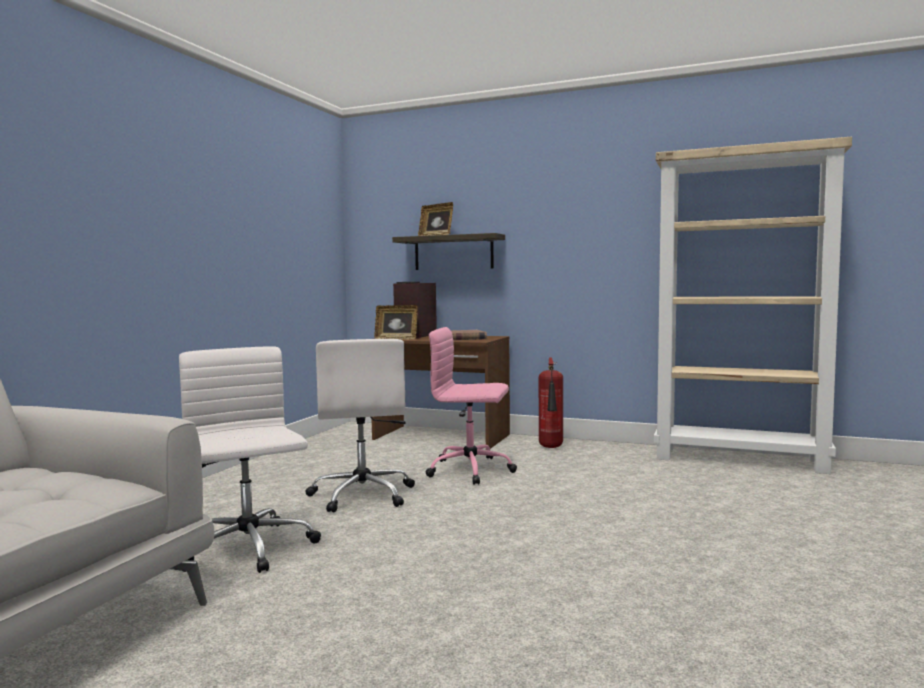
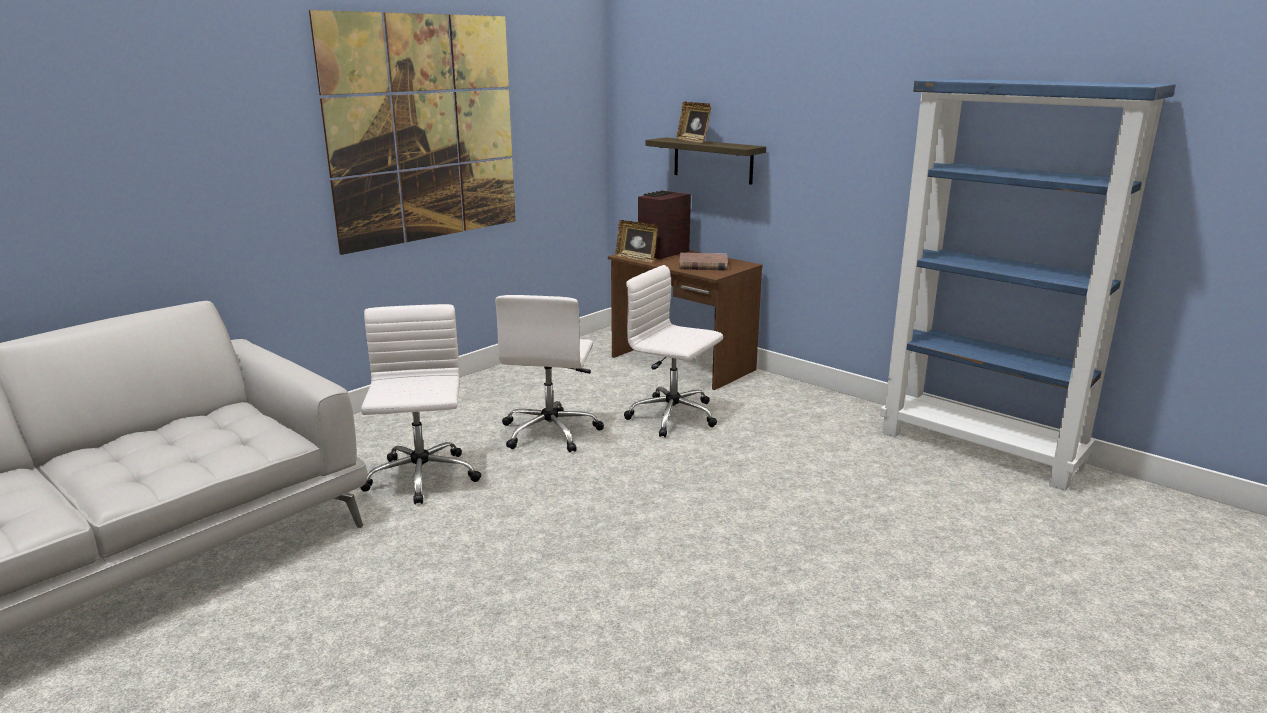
camera: 20 degrees right, 15 degrees up
(202, 206) = (425, 129): none -> picture
(472, 470) = (674, 417): pink office chair -> white office chair
(551, 448) = (783, 397): fire extinguisher -> none
(740, 459) = (981, 449): beige bookcase -> blue bookcase

